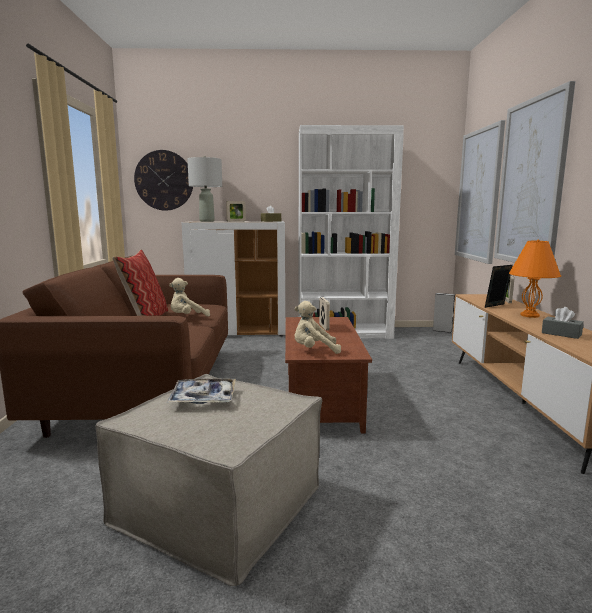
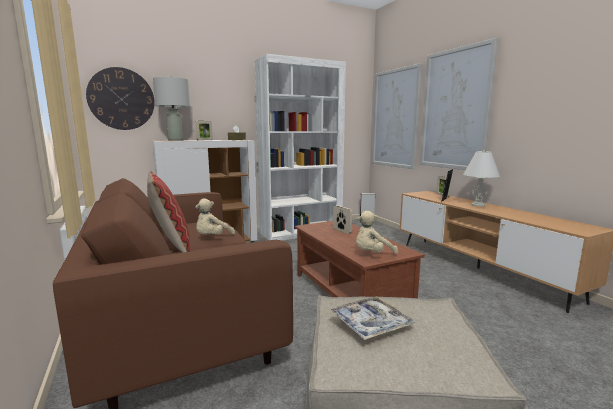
camera: 25 degrees left, 0 degrees up
(529, 315) = (477, 205): orange table lamp -> white table lamp
(561, 334) = (523, 216): grey tissue box -> none

